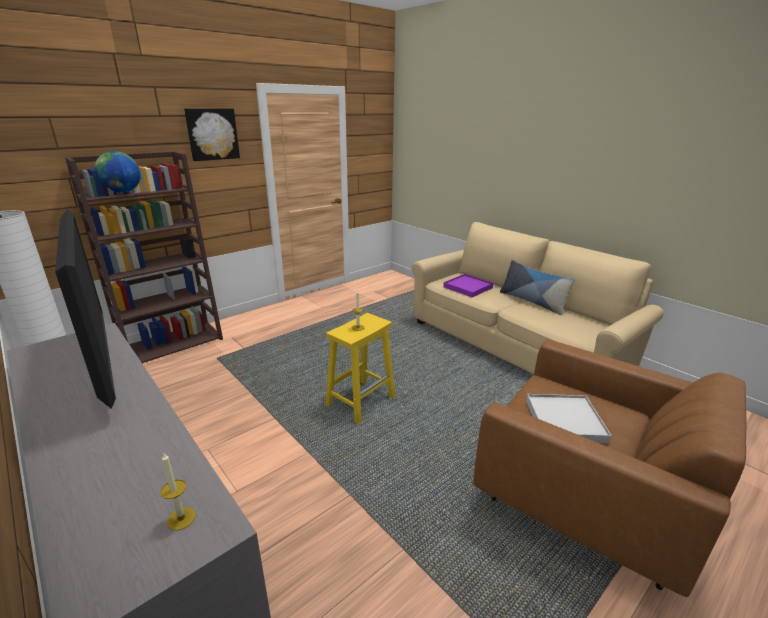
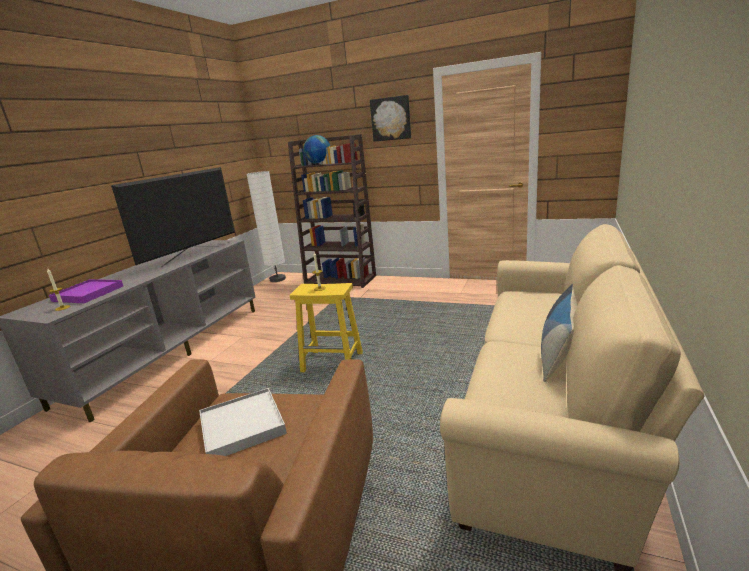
camera: 65 degrees right, 5 degrees down
(467, 287) = (527, 308): purple tray -> purple tray (88, 293)

